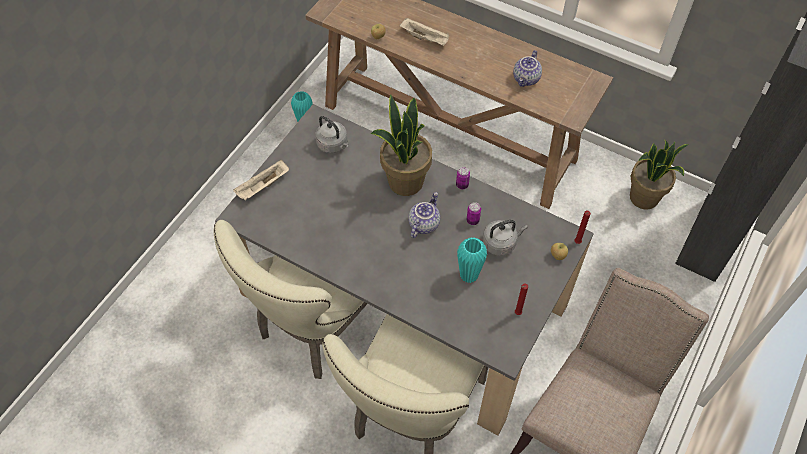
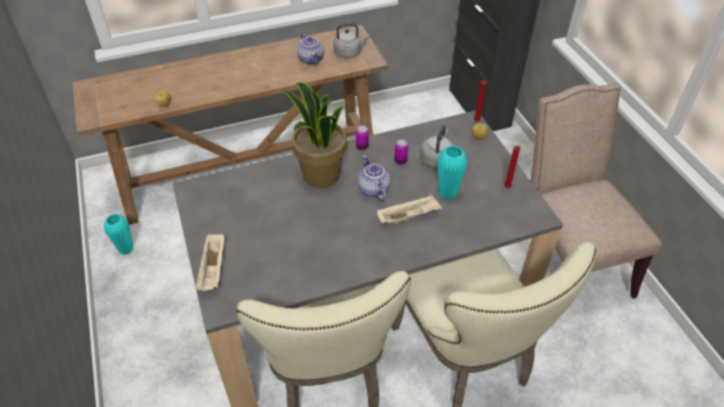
camera: 50 degrees left, 10 degrees down
(333, 145) = (231, 195): grey kettle -> grey kettle (349, 52)
(425, 38) = (204, 82): beige tray -> beige tray (409, 216)
(644, 198) = (419, 114): potted plant -> none

